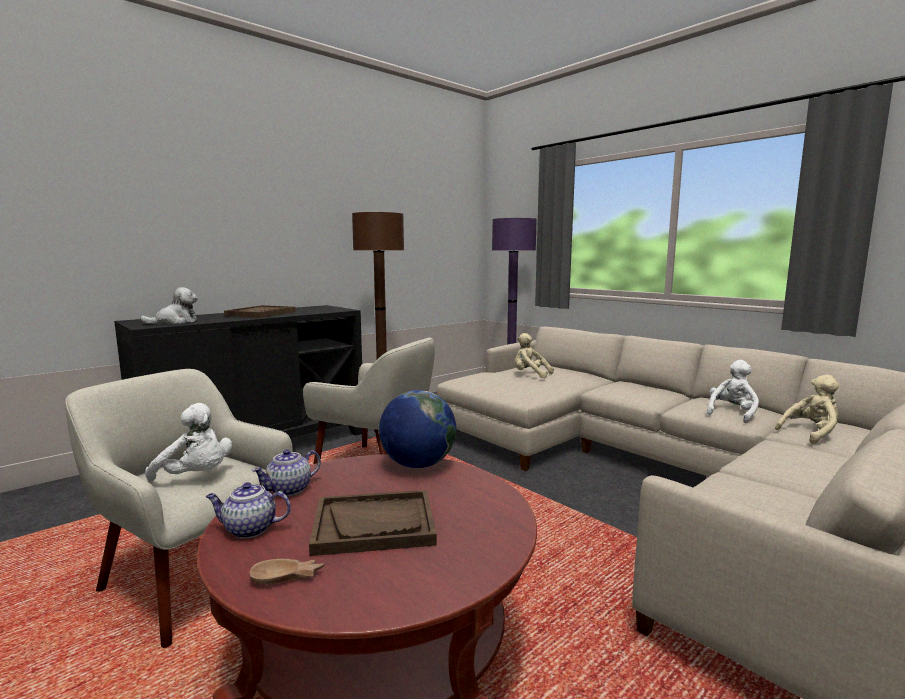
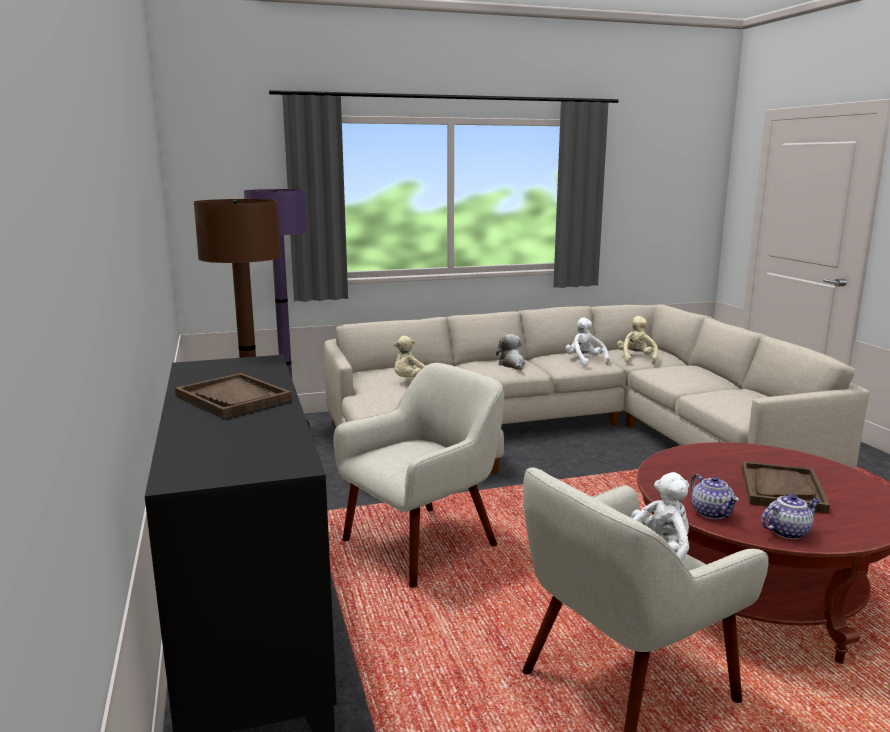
camera: 65 degrees left, 5 degrees up
(175, 322) = (261, 448): plush toy -> plush toy (512, 365)
(249, 529) = (788, 532): teapot -> teapot turned 135 degrees counterclockwise
(287, 578) = (858, 522): brown bowl -> none
(418, 464) = (670, 461): globe -> none

